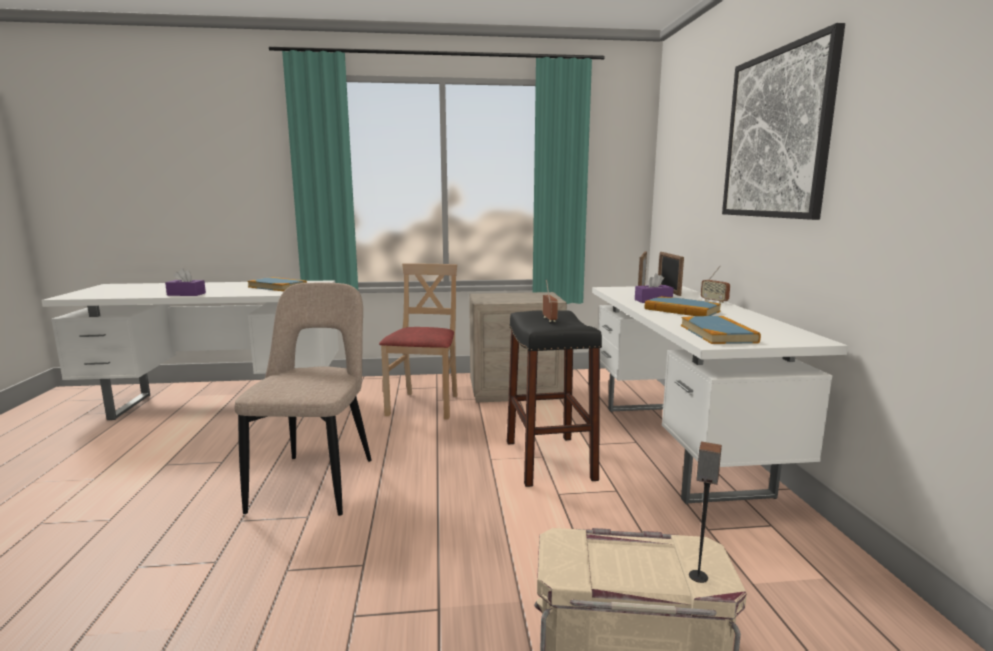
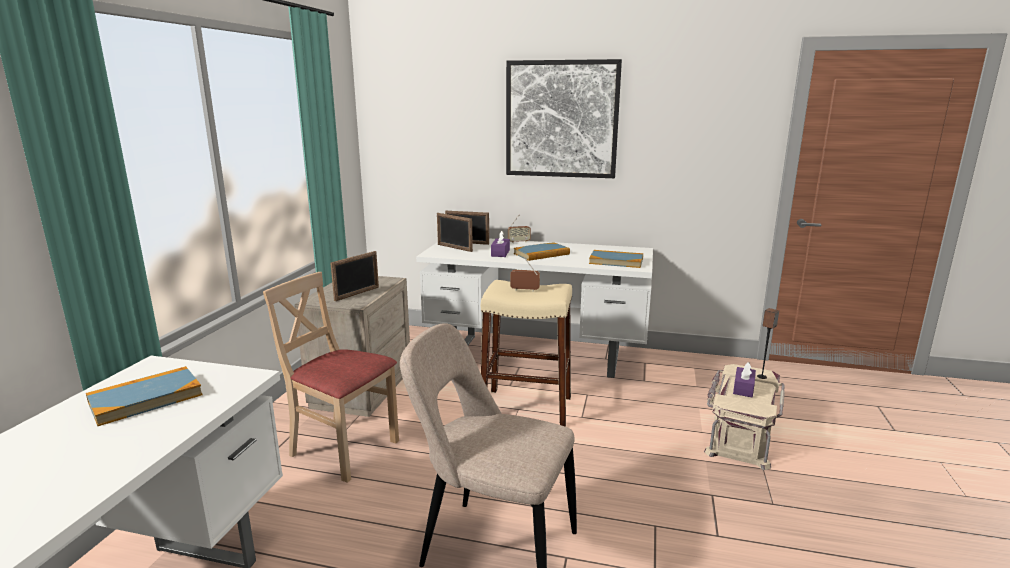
camera: 70 degrees left, 5 degrees up
(186, 294) = (81, 490): purple tissue box -> purple tissue box (743, 388)
(507, 299) = (357, 294): none -> picture frame
(549, 460) = (526, 407): black stool -> beige stool

